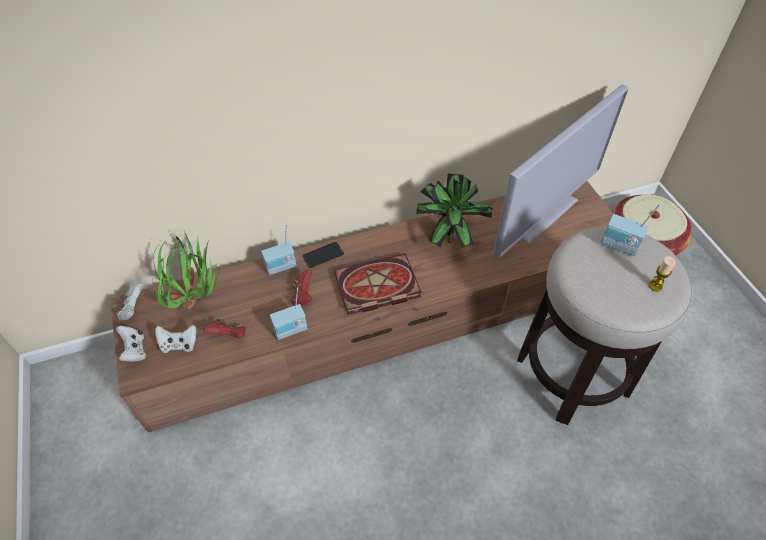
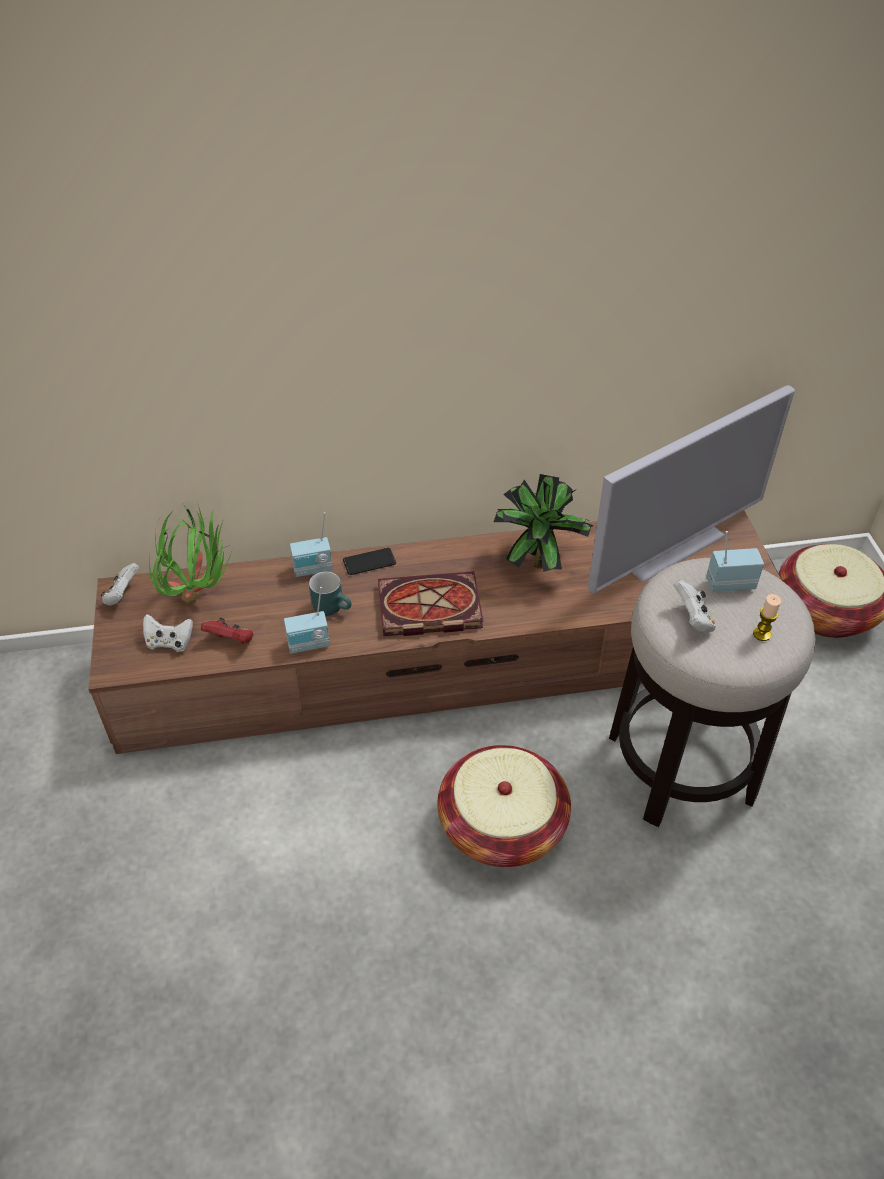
camera: 10 degrees right, 5 degrees down
(135, 350) = (116, 642): white game controller -> white game controller (692, 619)
(303, 295) = (333, 606): red game controller -> turquoise mug
(455, 442) = (502, 825): none -> basket
(619, 246) = (729, 582): radio -> radio turned 135 degrees clockwise

